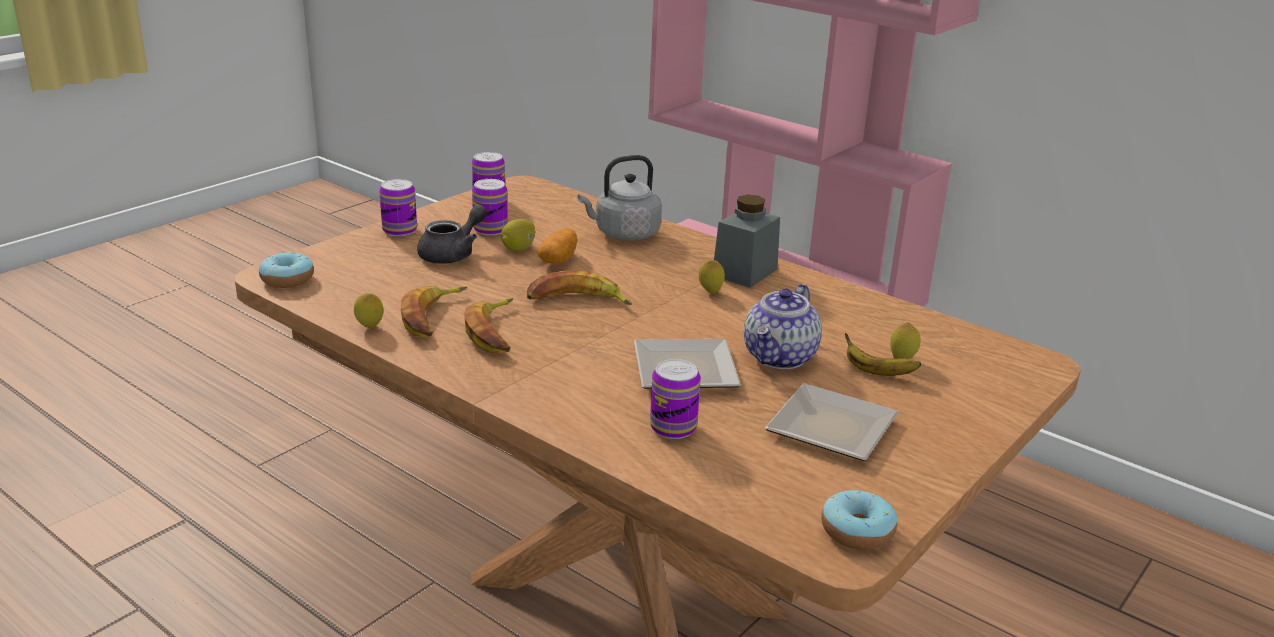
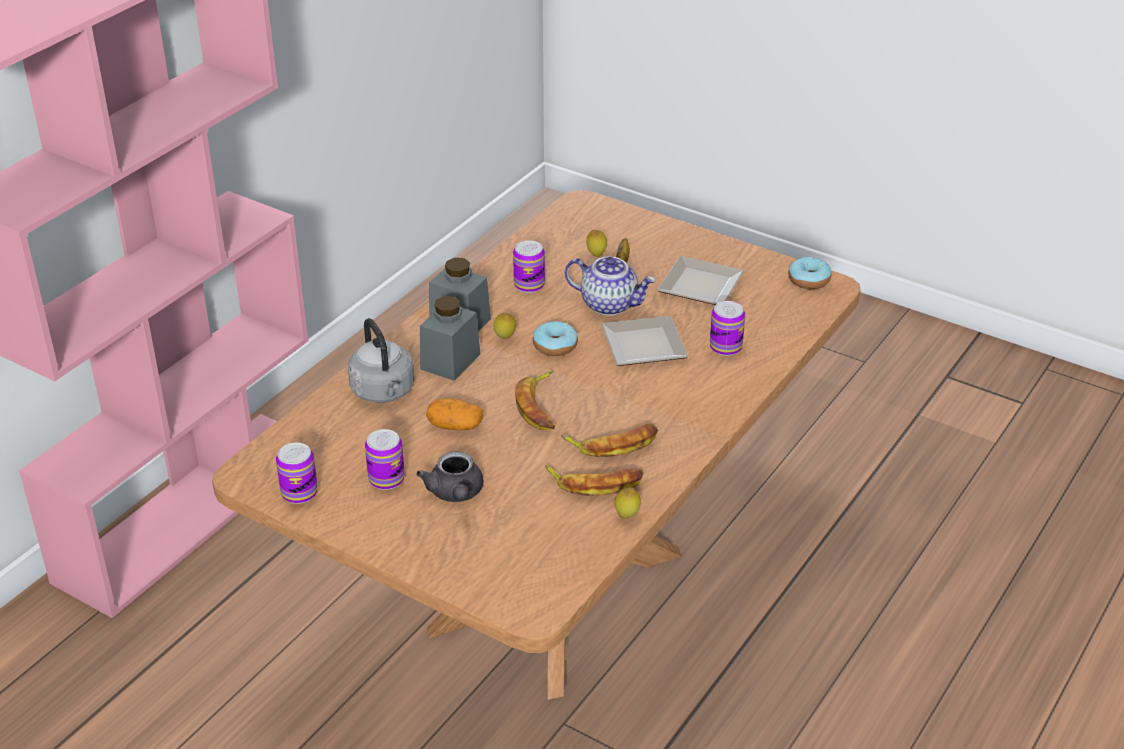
camera: 95 degrees left, 10 degrees up
(287, 279) = (542, 595): donut -> donut (555, 346)
(399, 230) = (399, 543): can -> can (529, 285)
(453, 254) = (455, 494): grey teapot -> grey teapot turned 135 degrees counterclockwise
(519, 249) = (433, 453): lemon -> none
(670, 264) = (450, 361): none -> grey jar

